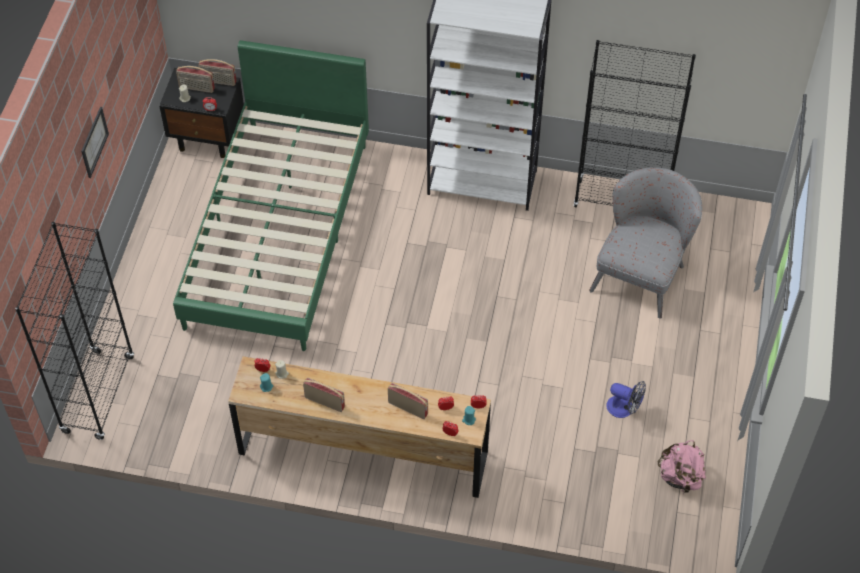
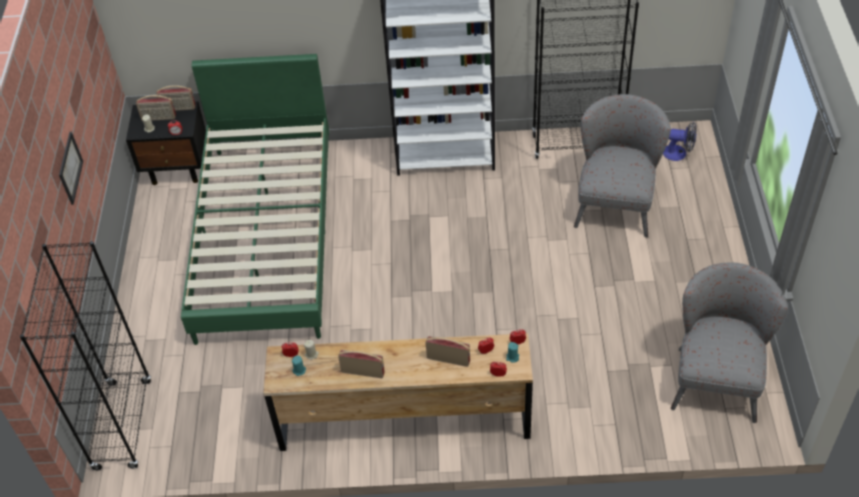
camera: 10 degrees left, 5 degrees down
(624, 408) = (642, 324): fan -> fan (679, 153)
(680, 477) = (717, 375): pink backpack -> grey armchair

